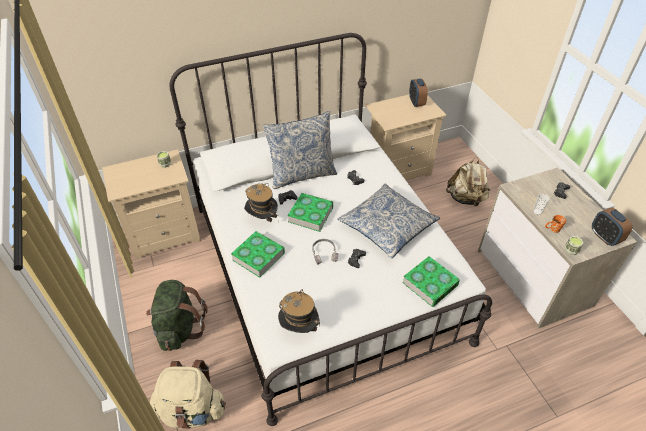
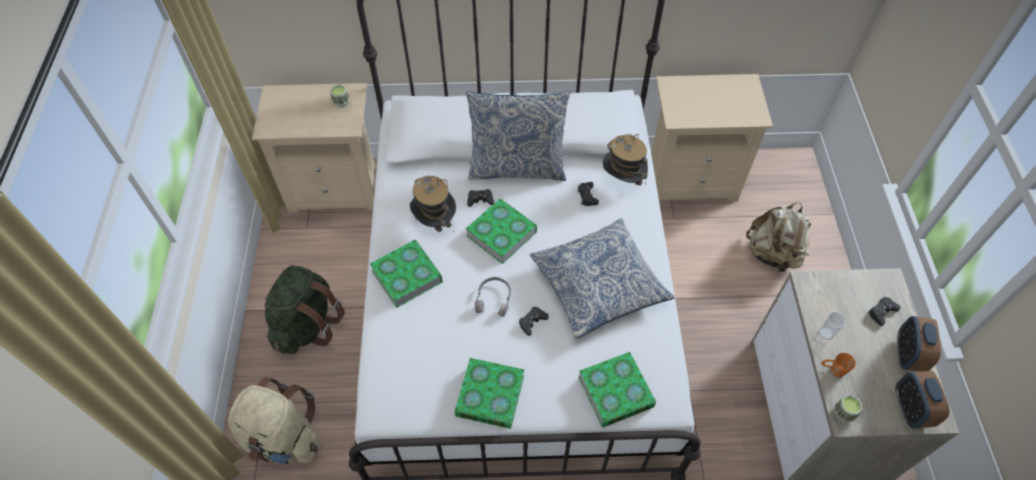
camera: 20 degrees right, 10 degrees up
(299, 328) = (415, 397): hat -> hat (622, 180)
(350, 311) = (490, 396): none -> book
(416, 102) = (736, 92): alarm clock -> alarm clock (907, 354)

